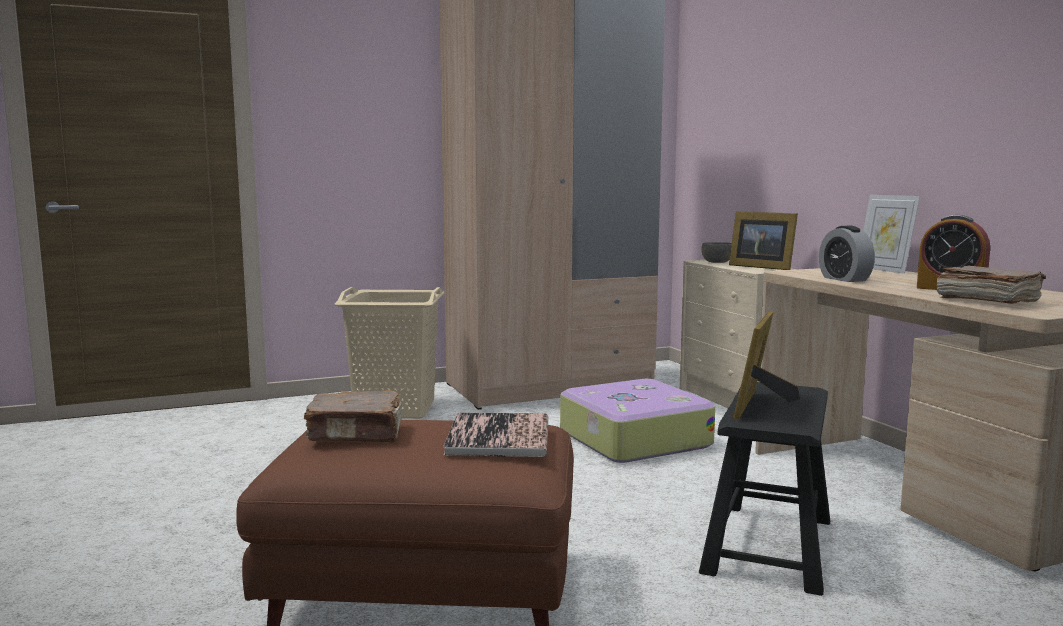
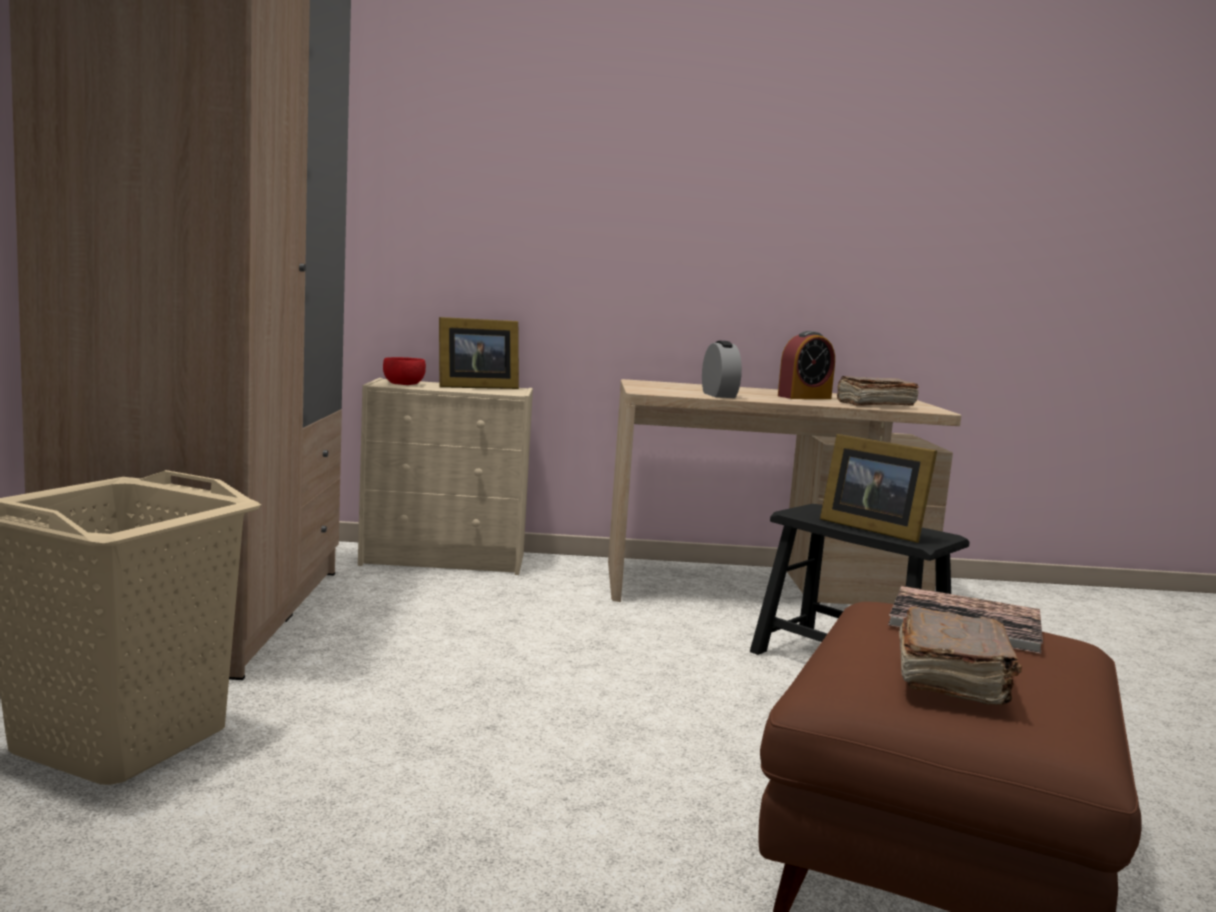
camera: 70 degrees left, 0 degrees up
(632, 439) = (509, 632): suitcase -> none
(716, 262) = (403, 384): grey bowl -> red bowl
(844, 279) = (719, 395): alarm clock -> alarm clock turned 105 degrees counterclockwise
(884, 270) = (662, 382): picture frame -> none

